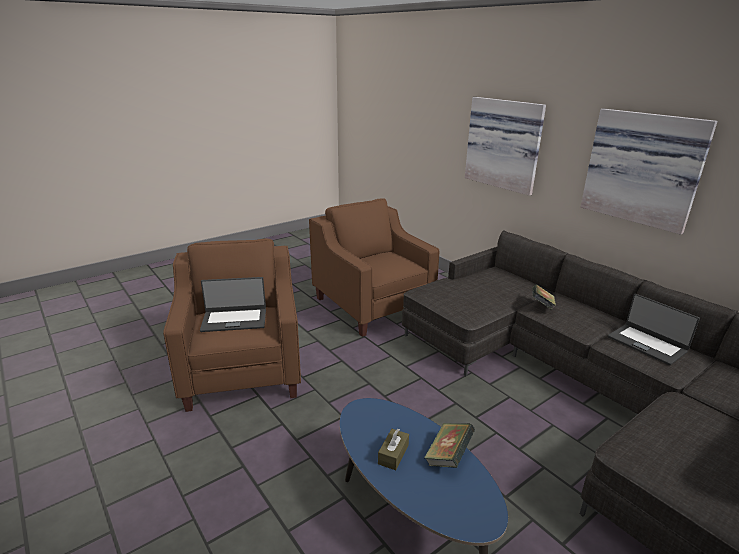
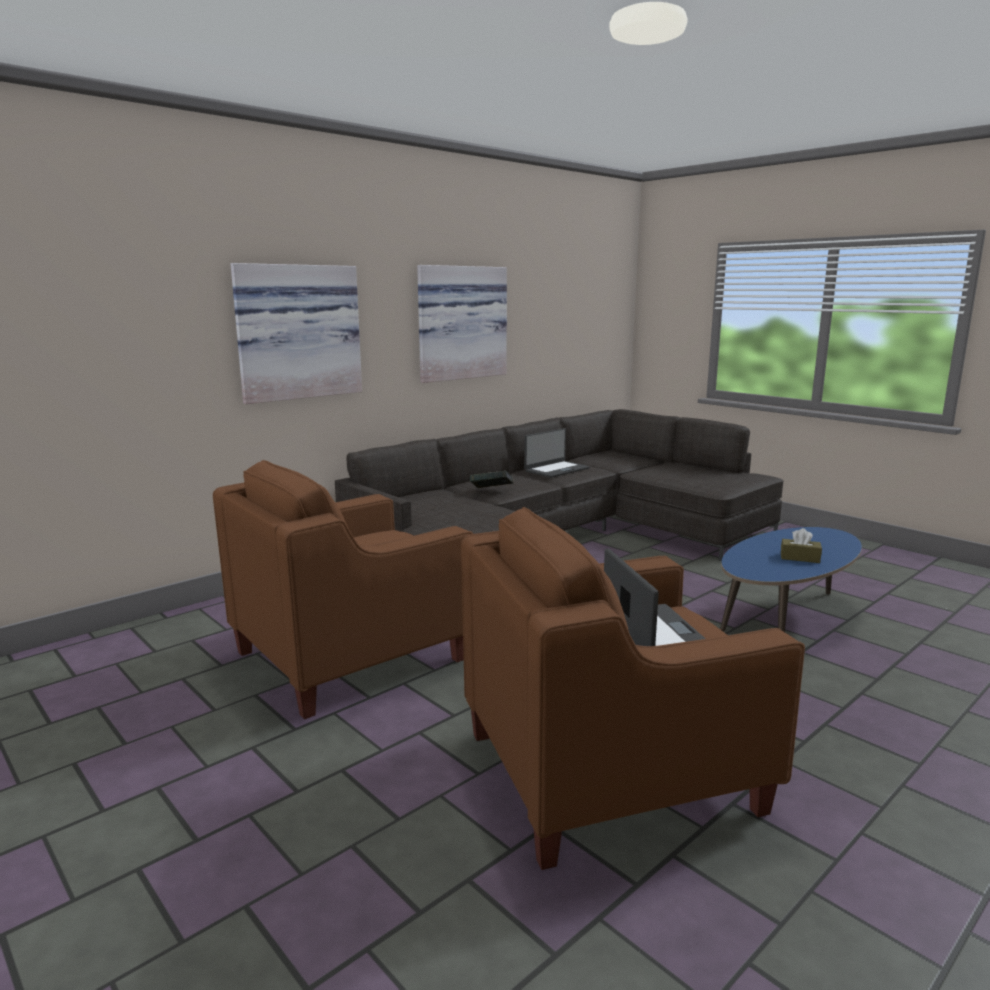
camera: 95 degrees left, 10 degrees down
(448, 456) = (776, 540): book -> none

